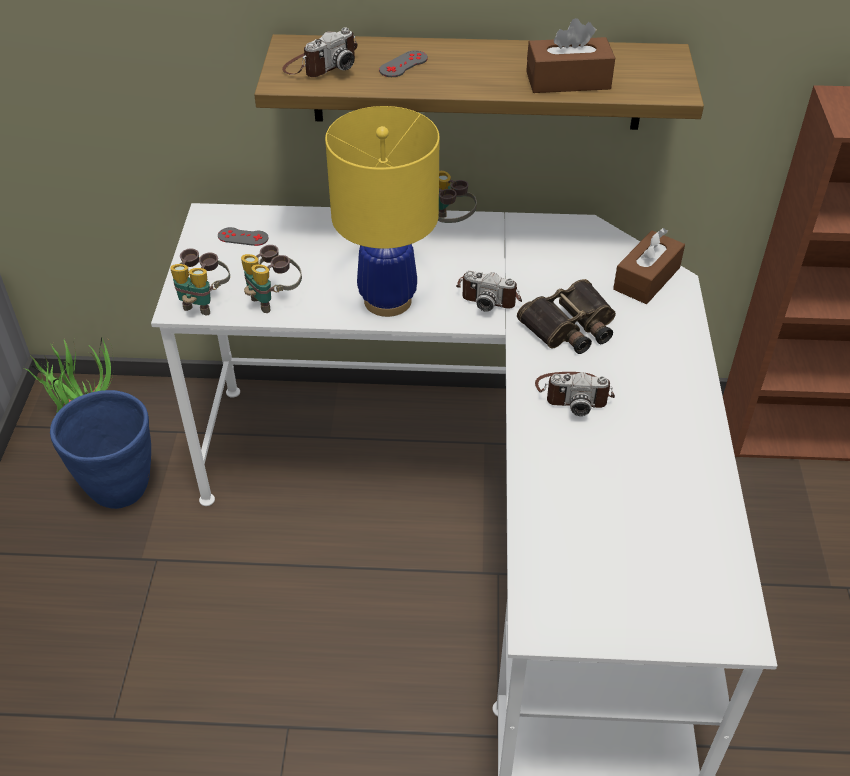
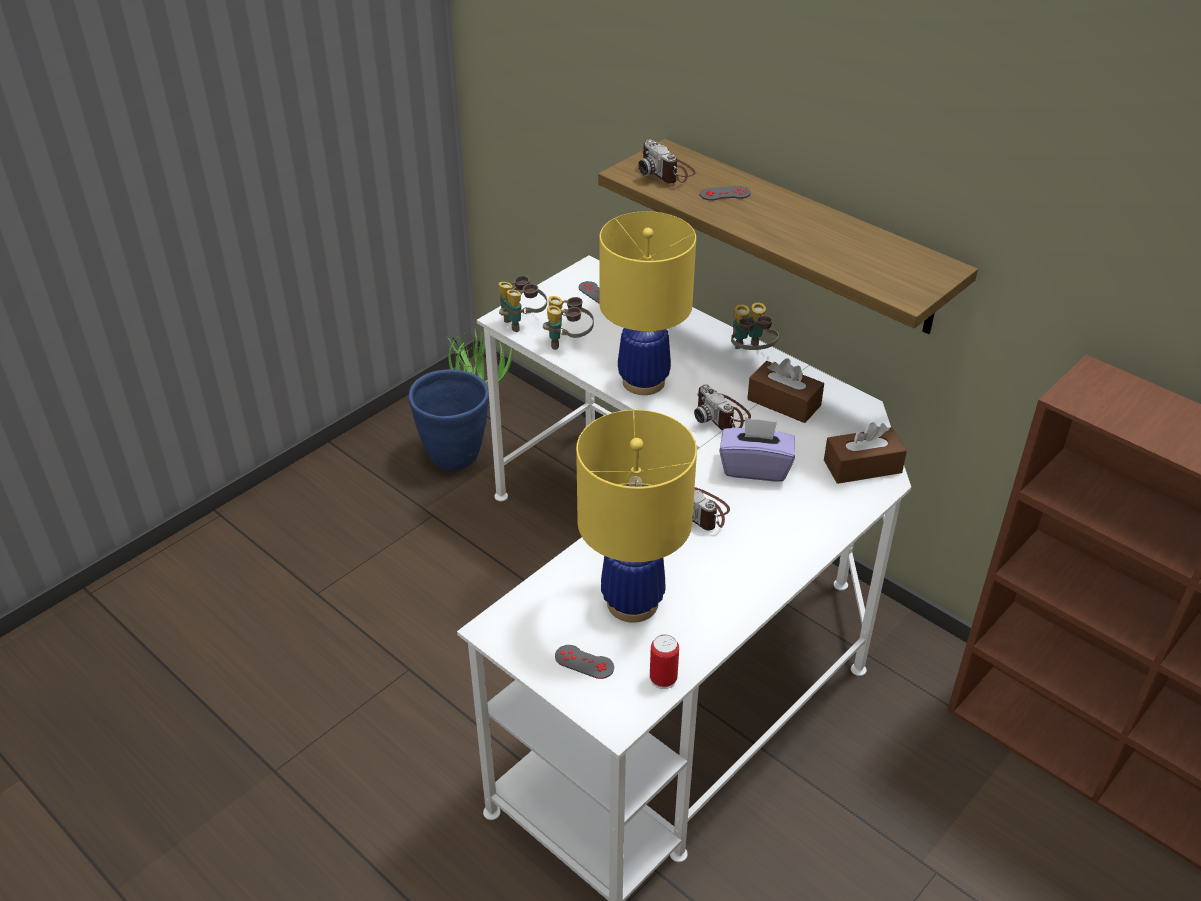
camera: 40 degrees right, 5 degrees down
(321, 65) = (667, 172): camera -> camera turned 60 degrees clockwise
(568, 80) = (832, 254): brown tissue box -> brown tissue box (784, 402)
(570, 327) = (755, 467): binoculars -> purple tissue box
(622, 514) = (633, 602): none -> yellow table lamp
(650, 600) = (584, 662): none -> grey game controller
(726, 567) = (663, 678): none -> can

